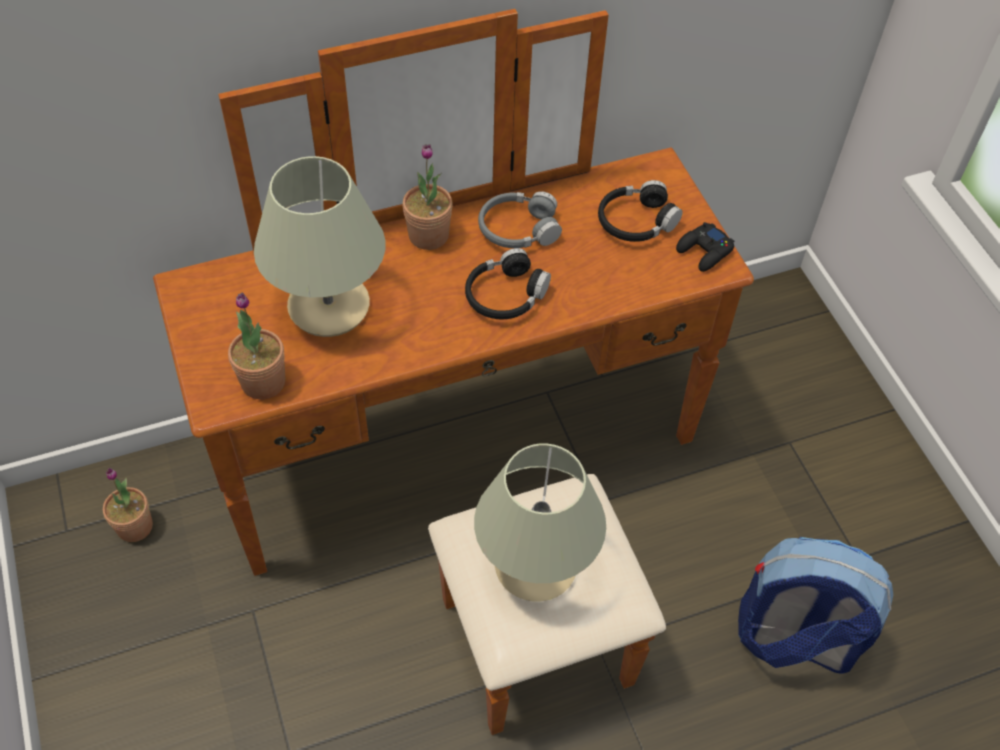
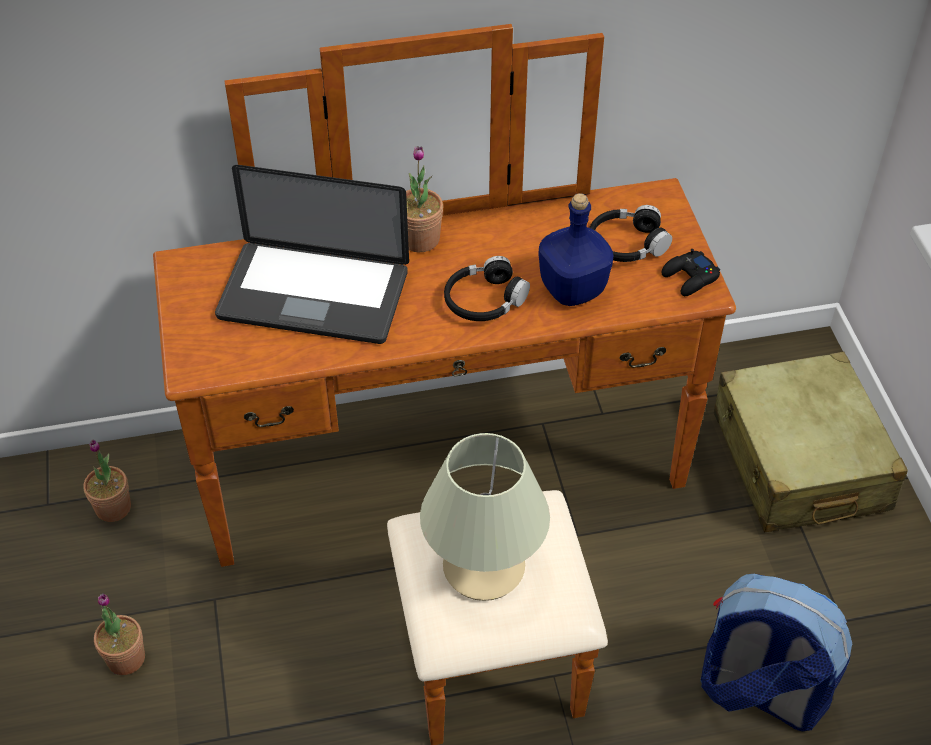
camera: 10 degrees right, 5 degrees down
(263, 382) = (238, 356): potted plant -> potted plant (126, 658)
(330, 306) = (313, 295): beige table lamp -> laptop
(518, 229) = (508, 241): grey headphones -> none
(590, 274) = (571, 288): none -> blue bottle
(794, 404) = (799, 462): none -> beige suitcase

